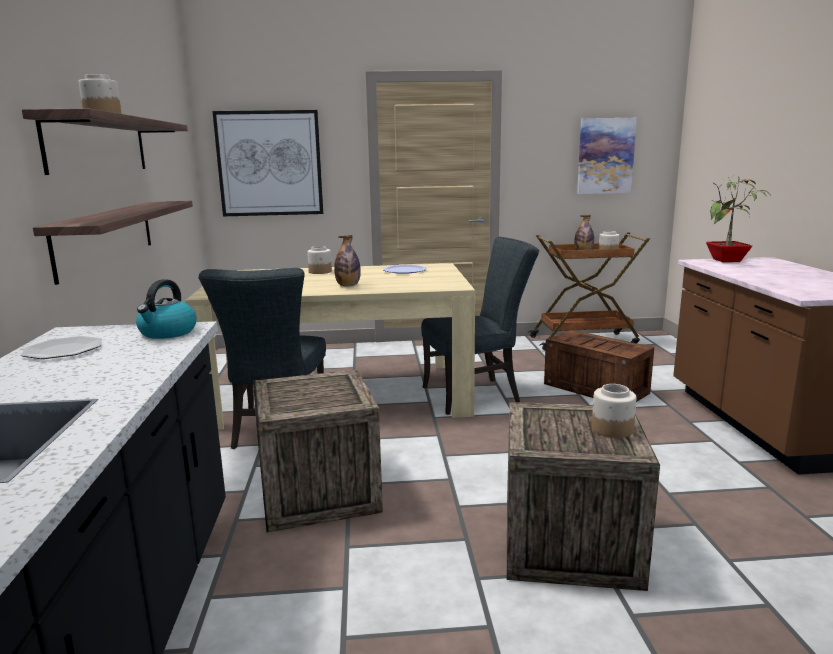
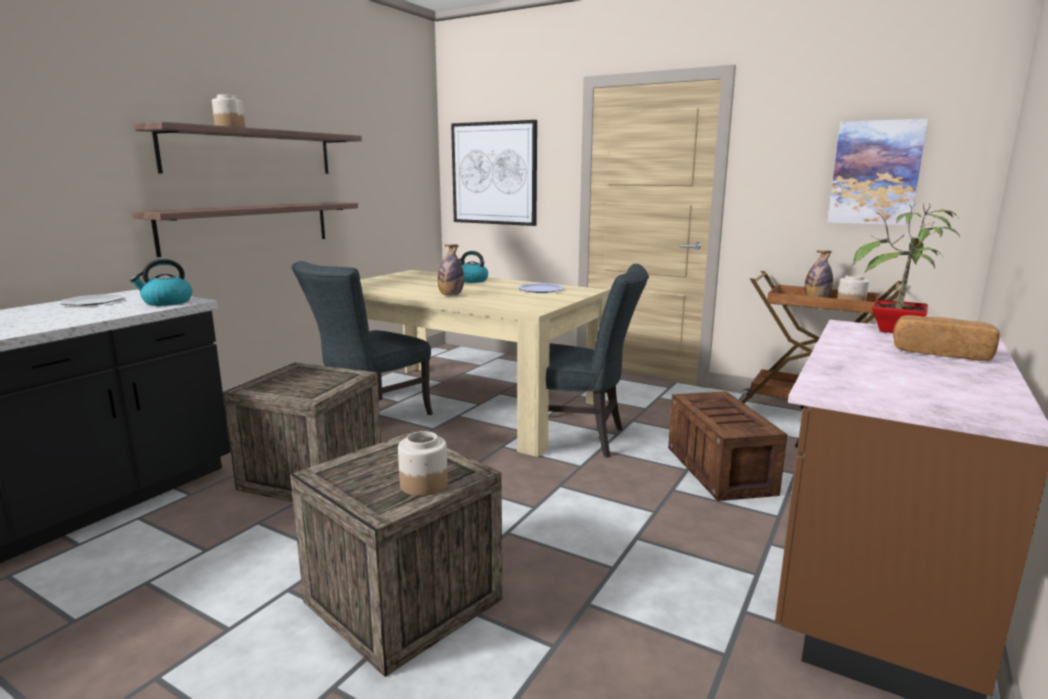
camera: 35 degrees right, 0 degrees up
(320, 272) = (471, 280): jar -> kettle
(780, 268) = (941, 353): none -> bread

